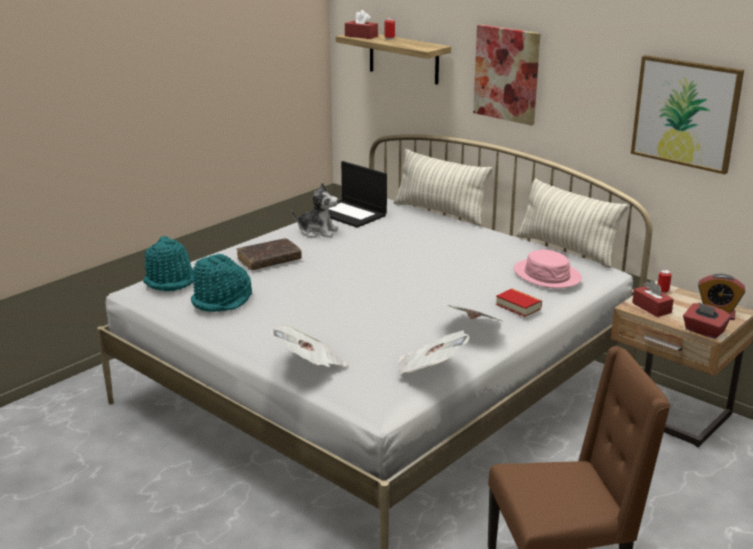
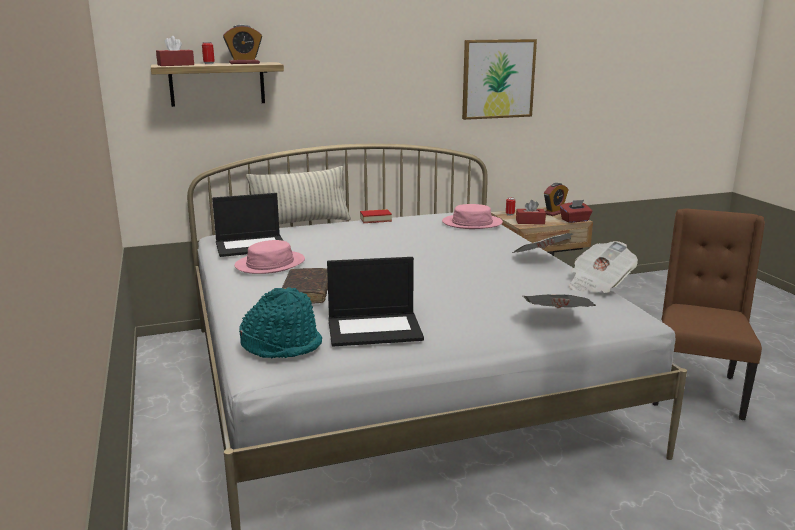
camera: 60 degrees left, 5 degrees down
(222, 300) = (375, 329): turquoise hat -> laptop
(317, 231) = (270, 264): plush toy -> pink hat
(413, 43) = (244, 63): none -> alarm clock
(506, 74) = (342, 78): picture -> none
(518, 306) = (515, 240): book -> book (375, 219)
(566, 249) = (429, 212): pillow -> none

